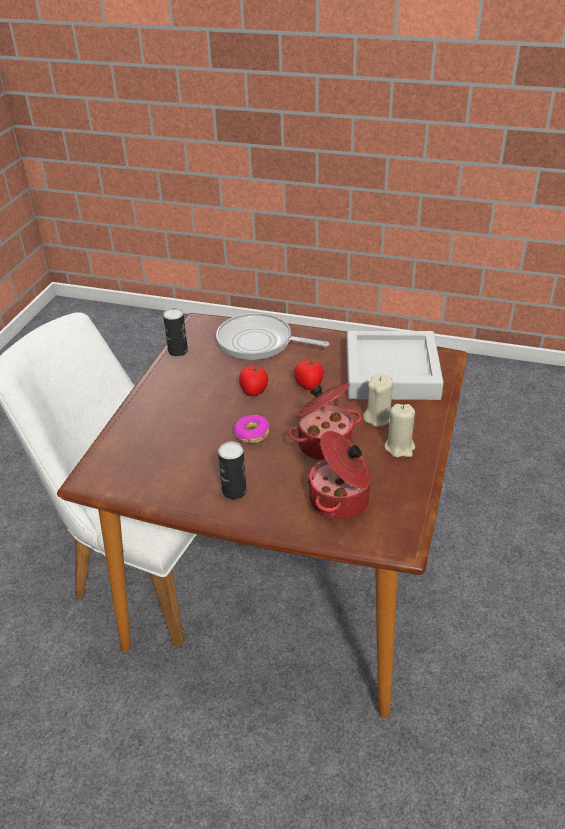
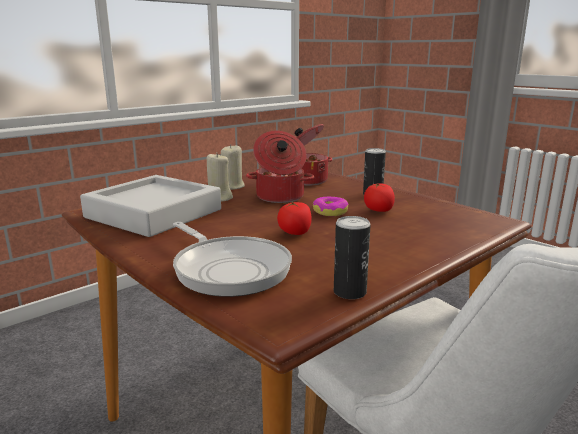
camera: 150 degrees left, 20 degrees down
(309, 384) = (236, 224): tomato -> tomato (378, 210)

